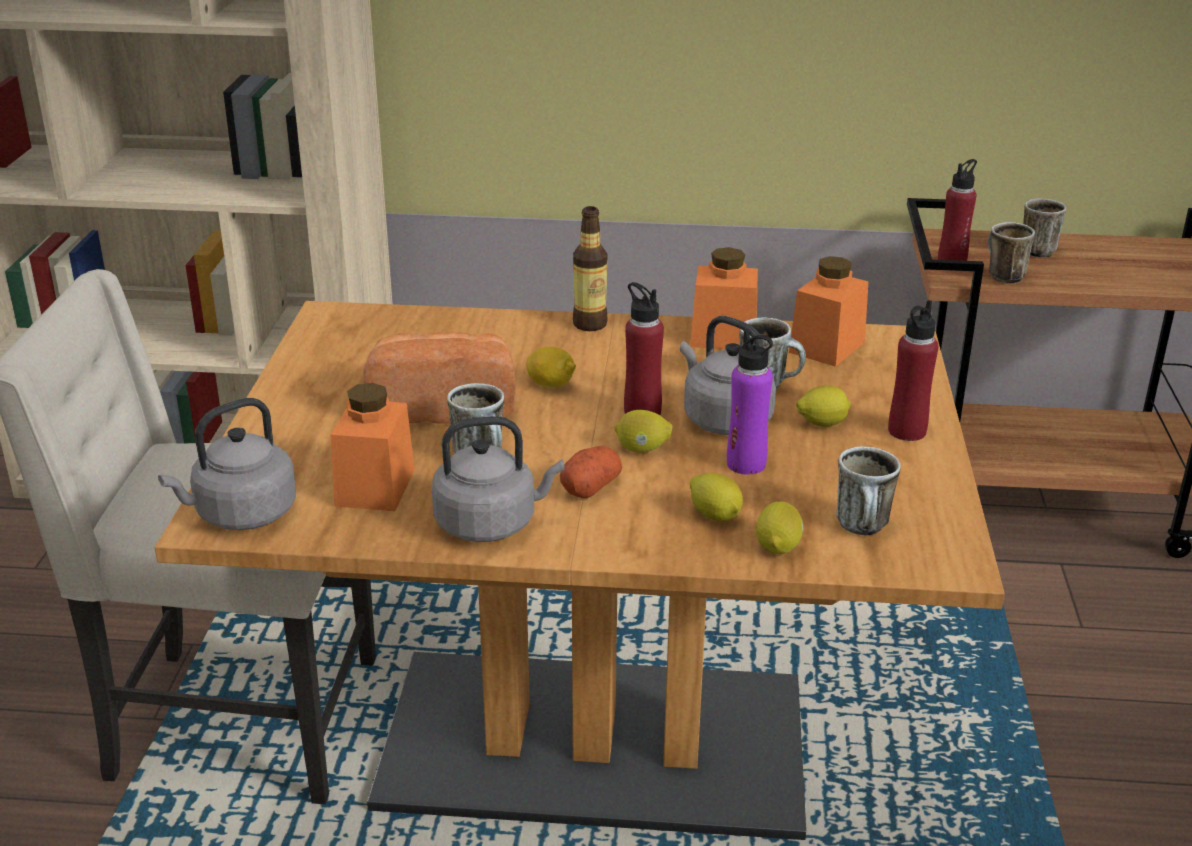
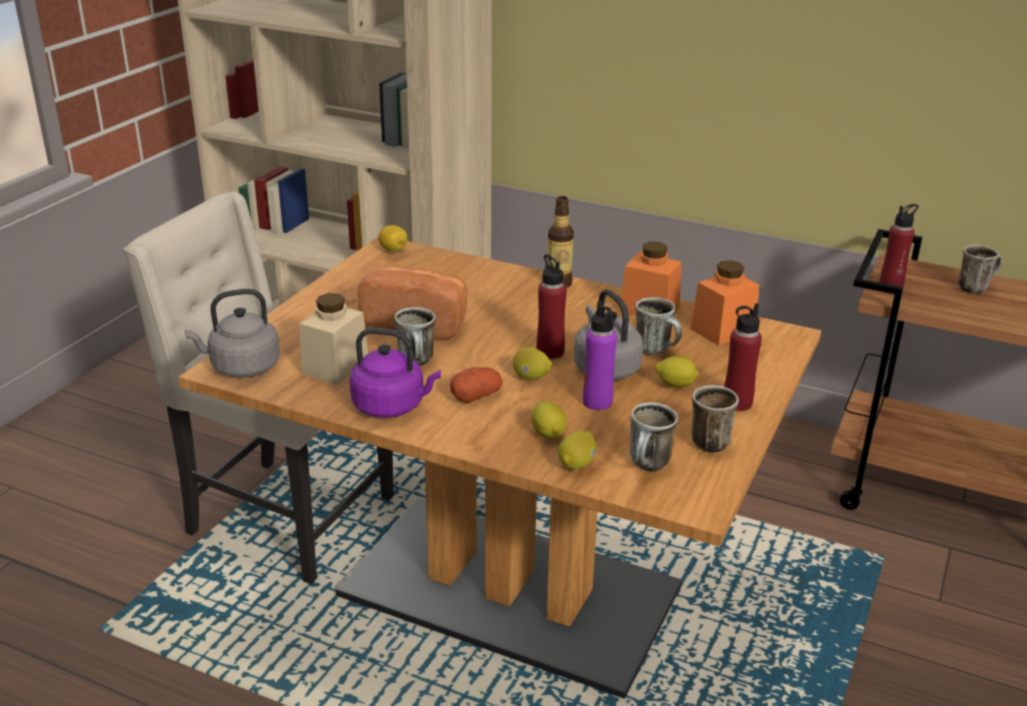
camera: 20 degrees right, 0 degrees up
(375, 487) = (335, 367): orange jar -> beige jar
(491, 523) = (392, 406): grey kettle -> purple kettle
(551, 384) = (501, 320): lemon -> lemon (393, 250)
(1000, 275) = (925, 302): mug -> mug (707, 439)

